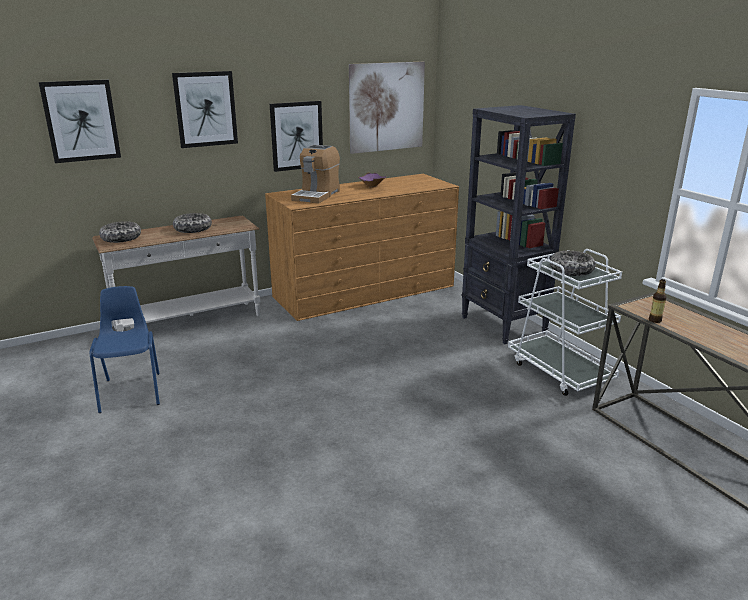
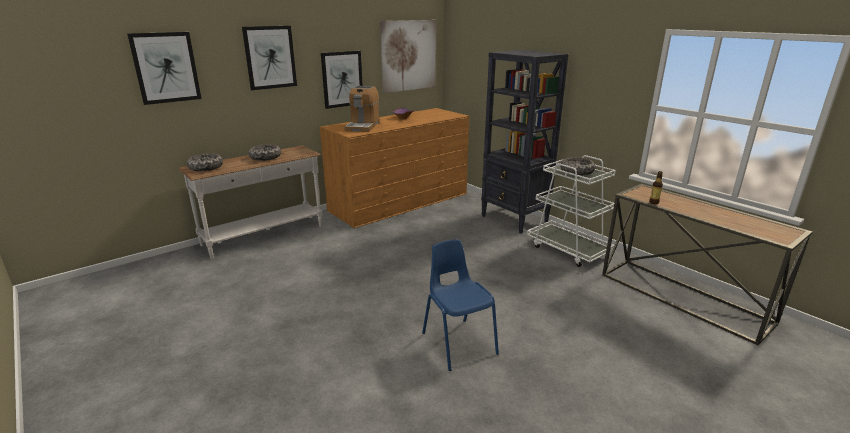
camera: 10 degrees left, 0 degrees up
(132, 392) = (234, 295): blue chair -> blue chair (458, 343)

